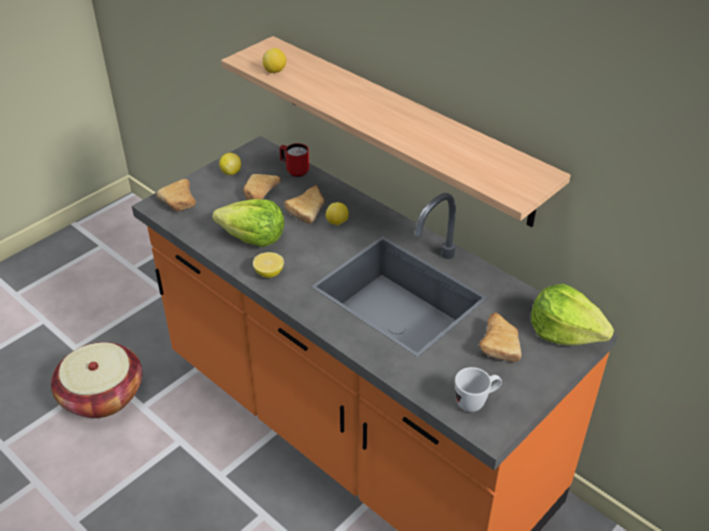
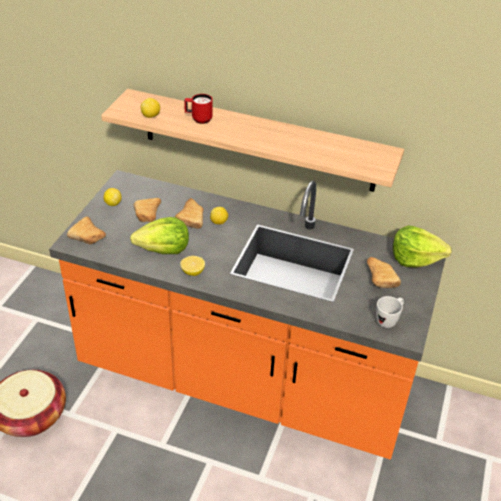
camera: 25 degrees left, 0 degrees up
(294, 170) = (161, 191): red mug -> red mug (198, 119)

